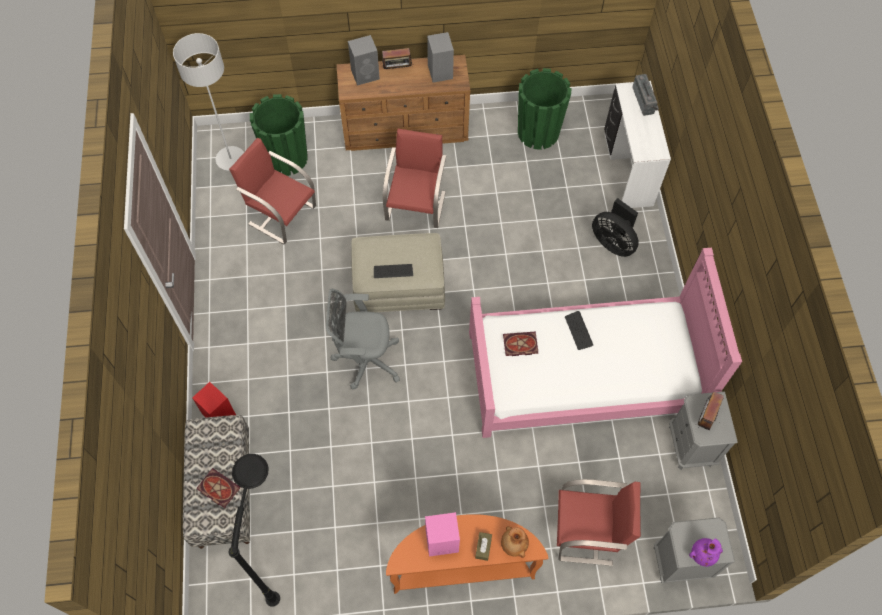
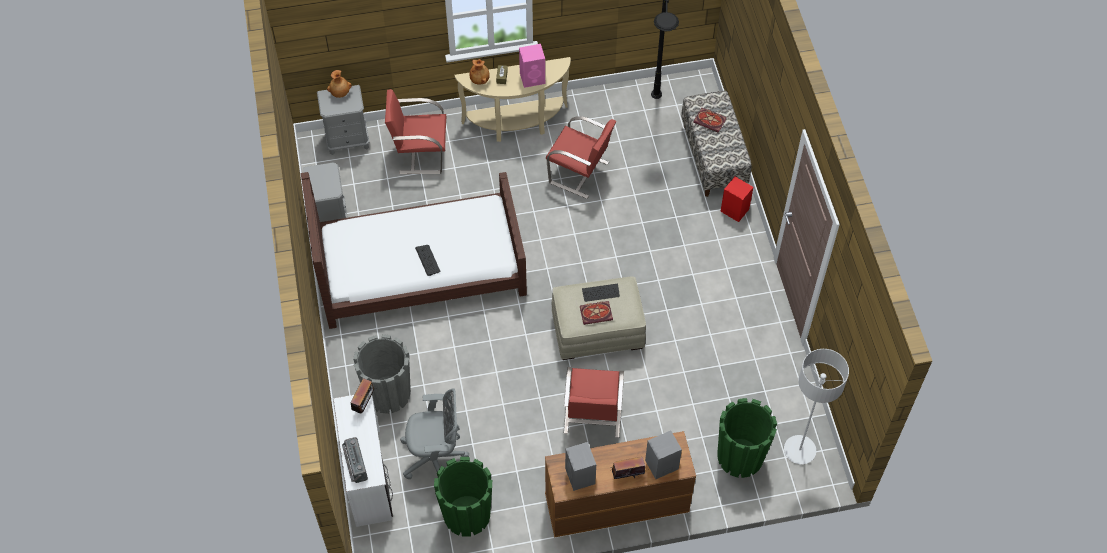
camera: 175 degrees right, 5 degrees down
(281, 214) = (729, 393): red chair -> red chair (580, 173)
(364, 359) = (618, 263): grey office chair -> grey office chair (436, 458)
(462, 566) = (517, 124): orange console table -> beige console table
(519, 345) = (480, 244): book -> book (596, 313)
(584, 373) = (419, 268): pink bed -> brown bed
(613, 242) = (388, 393): black fan -> grey planter
(702, 554) = (340, 93): purple vase -> brown vase
(705, 417) = (326, 181): radio -> radio (364, 403)

